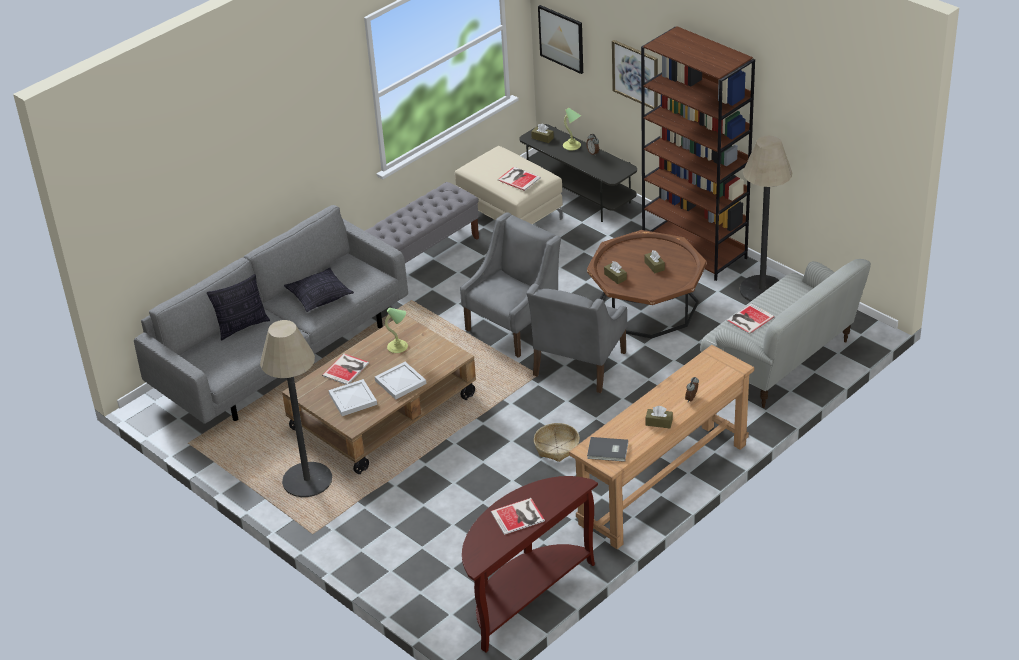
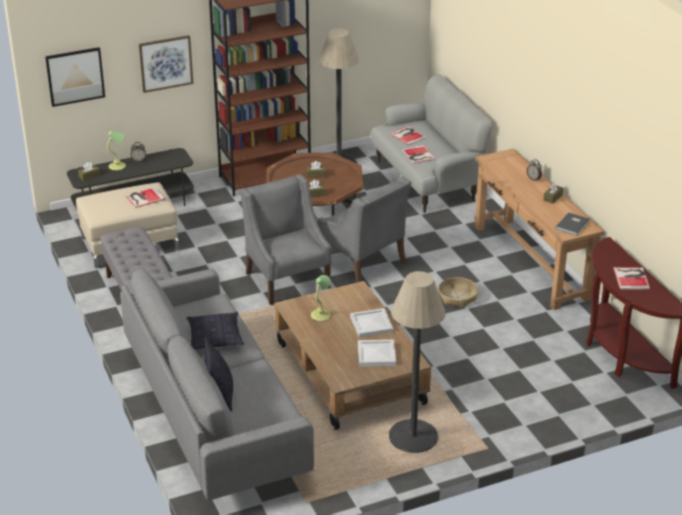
camera: 70 degrees left, 5 degrees down
(347, 369) = (330, 349): book -> book (407, 135)

